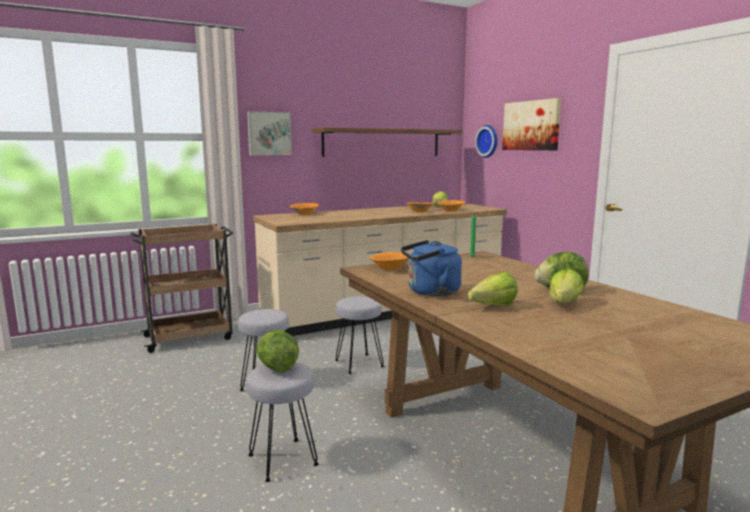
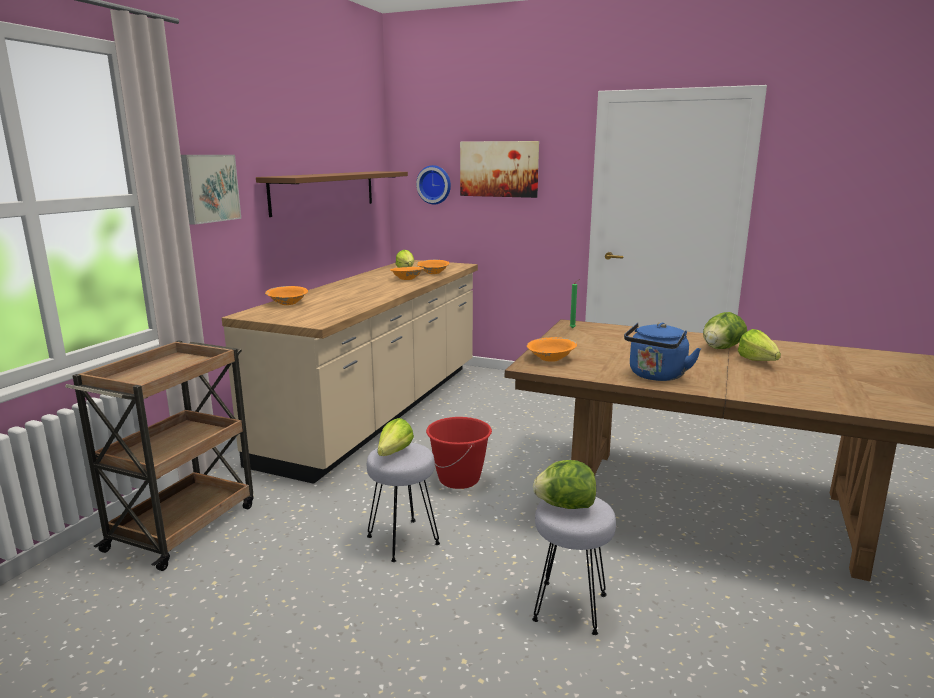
camera: 40 degrees left, 5 degrees up
(359, 364) = (459, 479): grey stool -> red bucket
(489, 307) = (730, 378): lettuce -> lettuce (391, 455)

